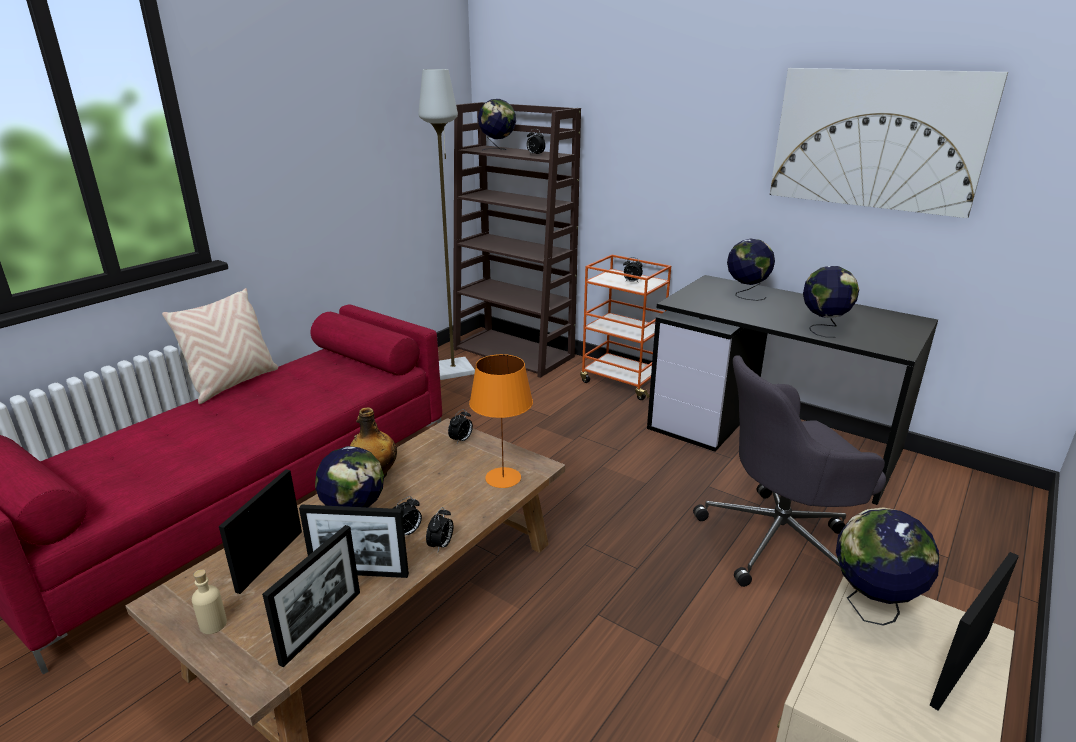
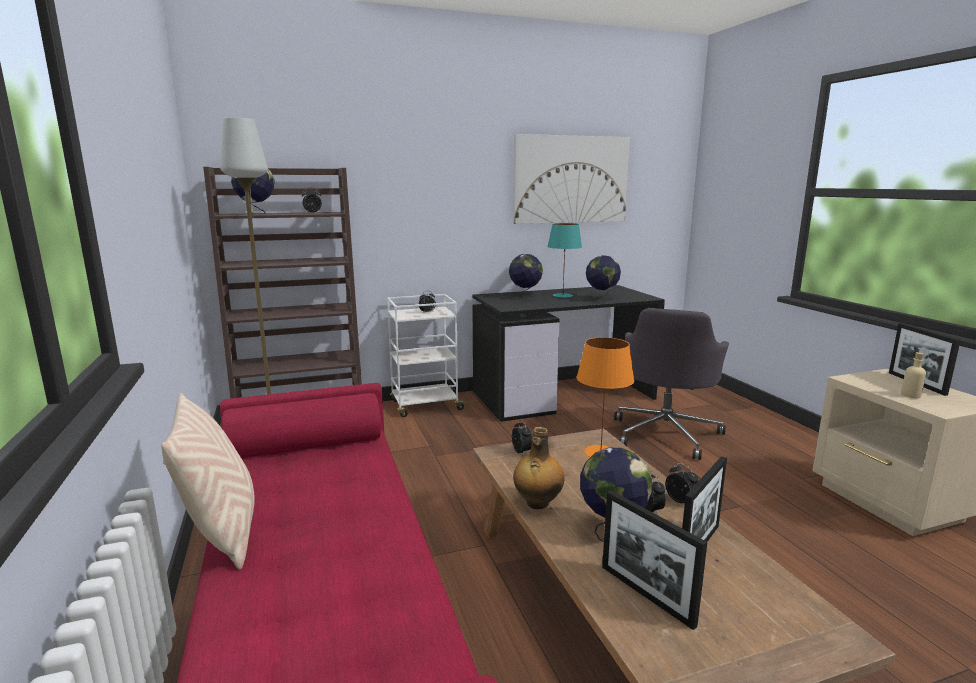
camera: 55 degrees left, 10 degrees down
(213, 624) = (745, 655): beige bottle -> beige bottle (910, 395)
(321, 626) = (772, 585): picture frame -> none
(622, 381) = (425, 405): orange cart -> white cart
(794, 308) = (562, 295): none -> turquoise table lamp
(871, 609) = (867, 383): globe -> none

